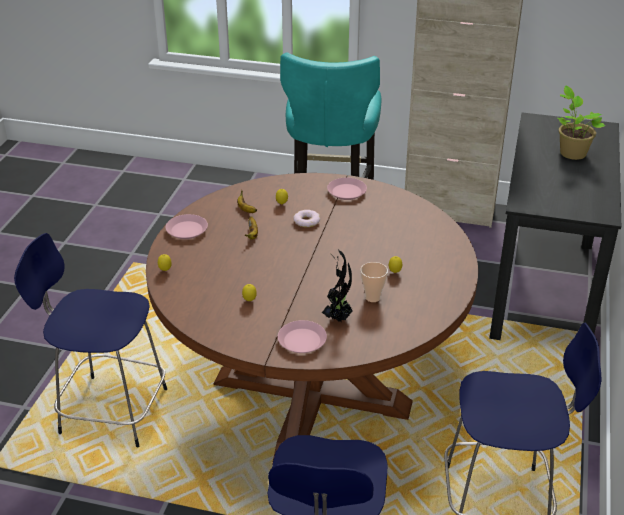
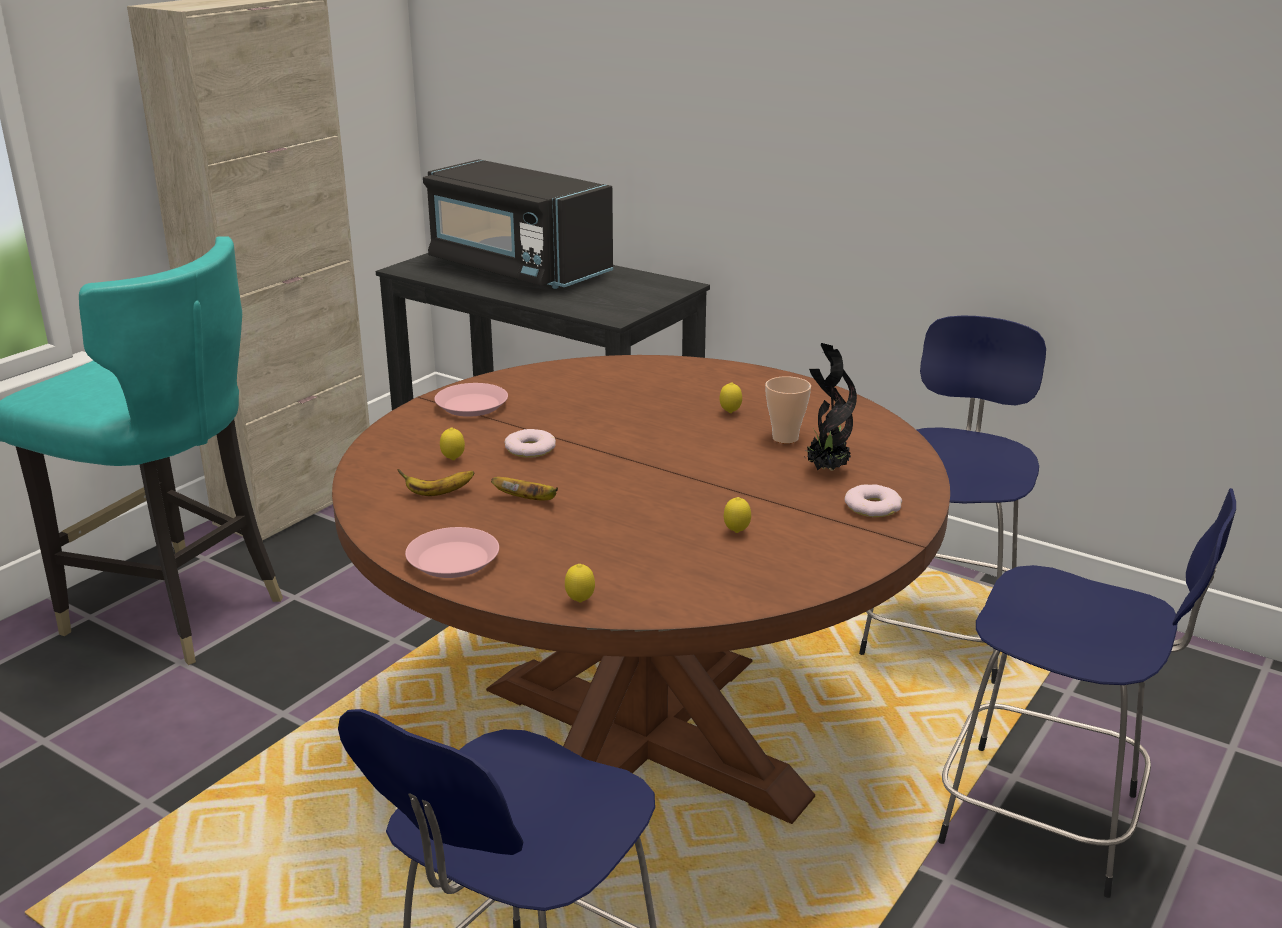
camera: 70 degrees left, 10 degrees down
(301, 341) = (872, 507): pink plate -> donut
(571, 152) = (517, 269): potted plant -> black microwave

